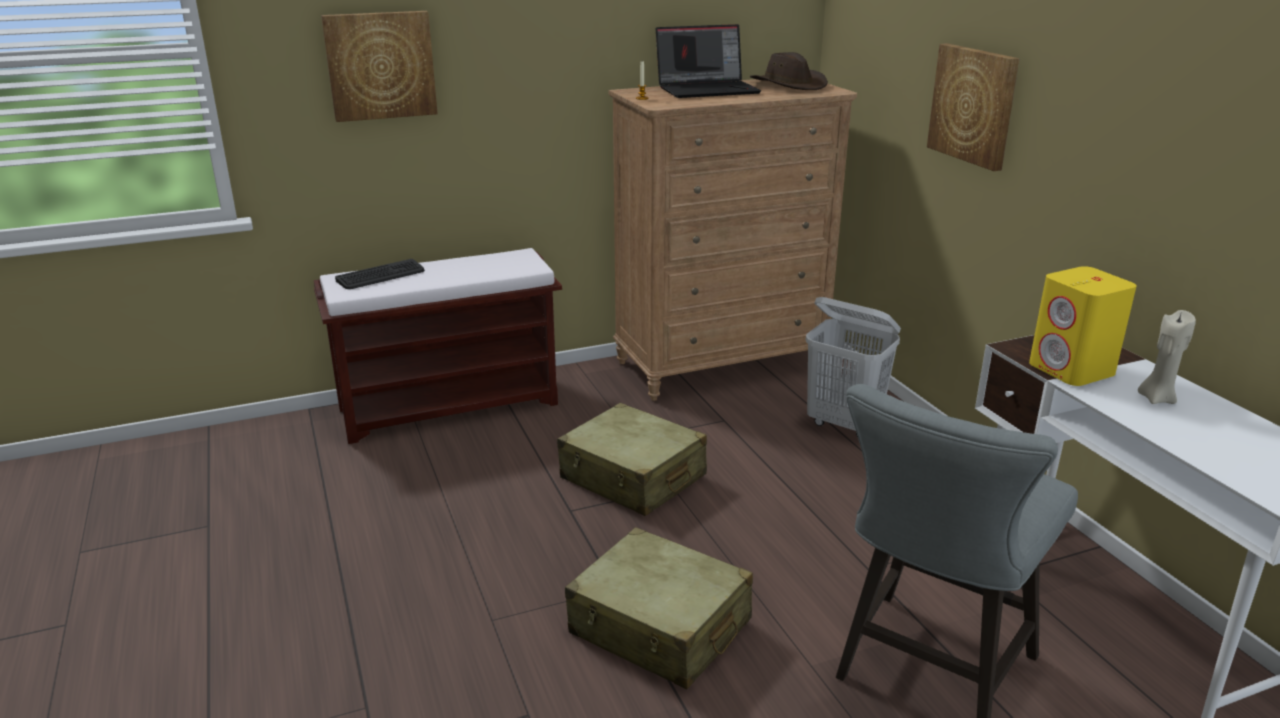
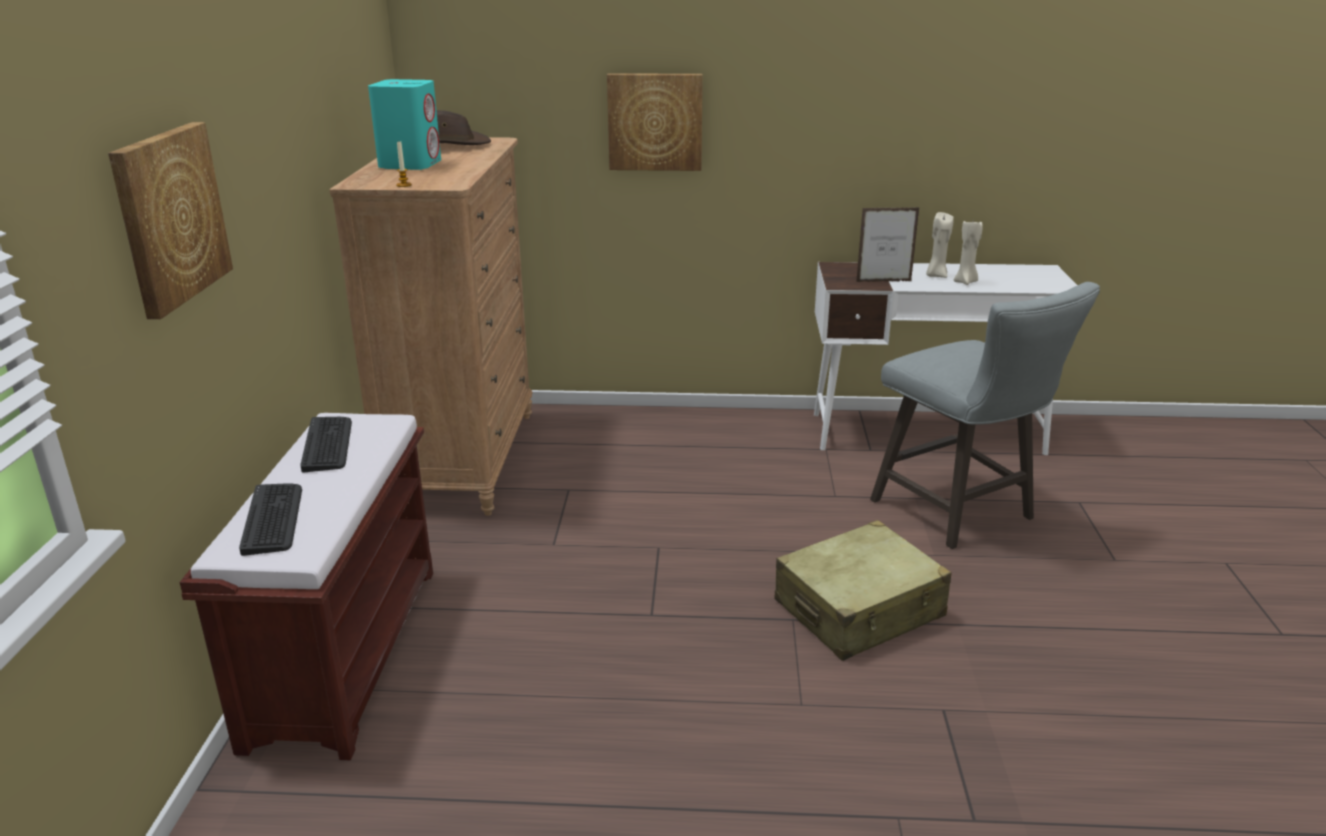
camera: 65 degrees left, 0 degrees up
(486, 261) = (327, 444): none -> keyboard
(633, 477) = (623, 564): beige suitcase -> none
(708, 90) = (410, 164): laptop -> turquoise speaker
(844, 425) = (632, 440): white laundry basket -> none
(1072, 370) = (884, 281): yellow speaker -> picture frame
(1165, 421) = (965, 282): none -> beige candle

